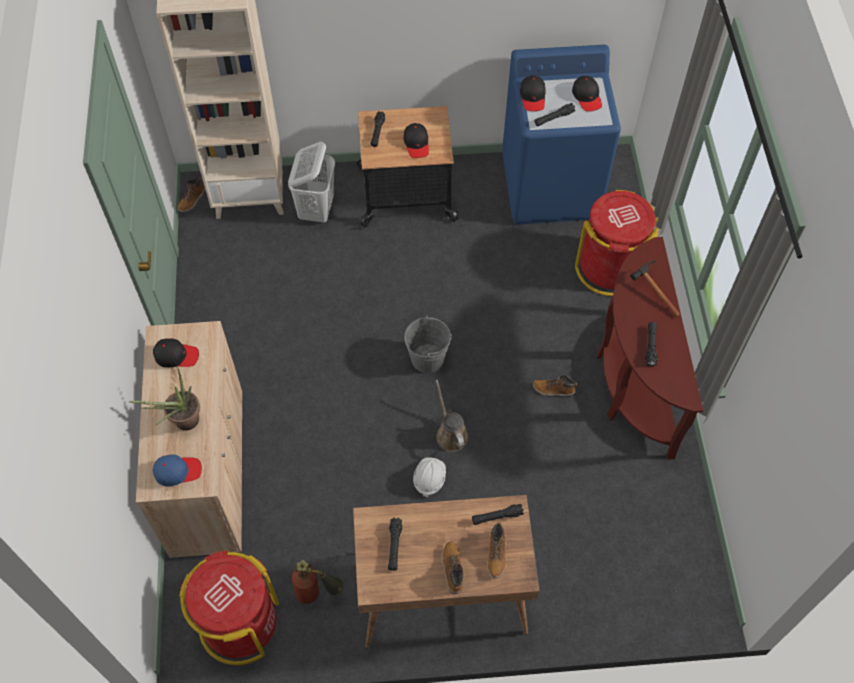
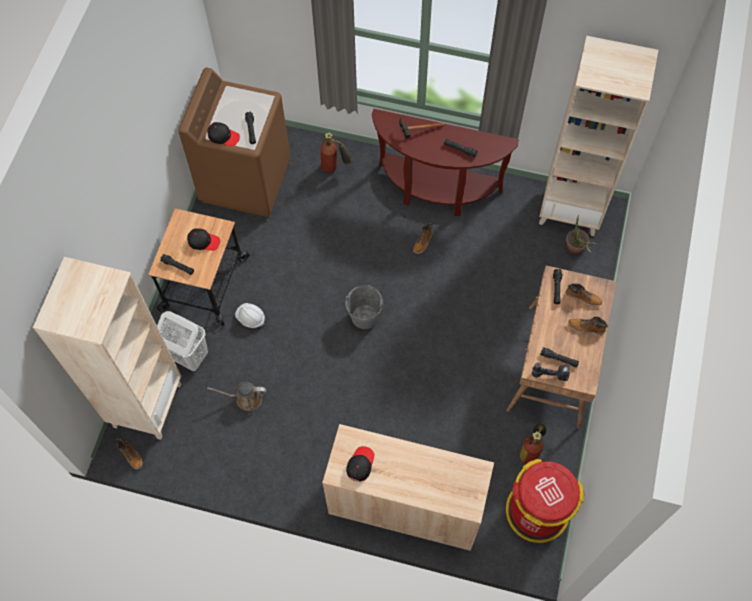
camera: 70 degrees left, 5 degrees up
(177, 471) = (464, 486): blue cap -> none
(182, 423) = (423, 474): potted plant -> potted plant (576, 251)
(369, 541) = (550, 374): none -> power drill
(429, 479) = (465, 347): white hard hat -> white hard hat (250, 318)
(450, 433) = (434, 321): brown watering can -> brown watering can (245, 399)
(551, 187) = (245, 180): blue washing machine -> brown washing machine
(587, 97) = (240, 101): black cap -> none
(610, 268) = (336, 168): red trash can -> fire extinguisher
(683, 553) = (571, 210): none -> beige bookcase

